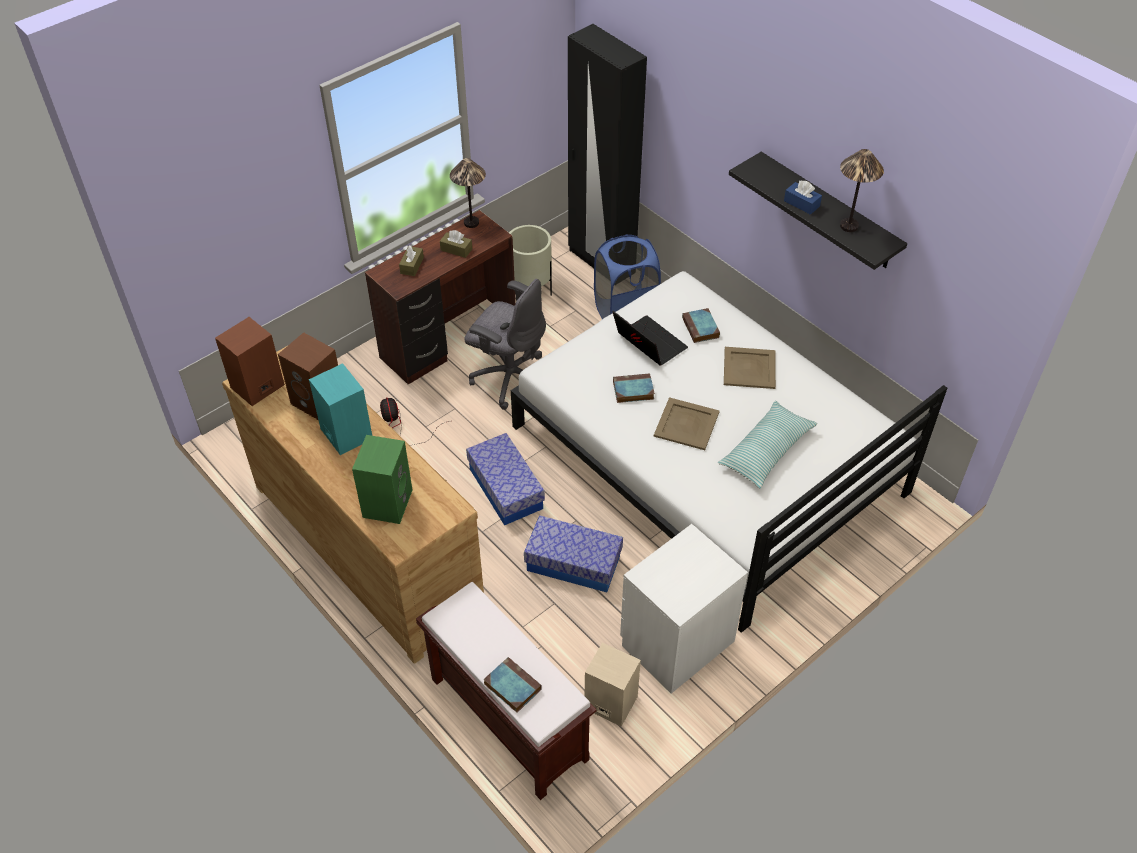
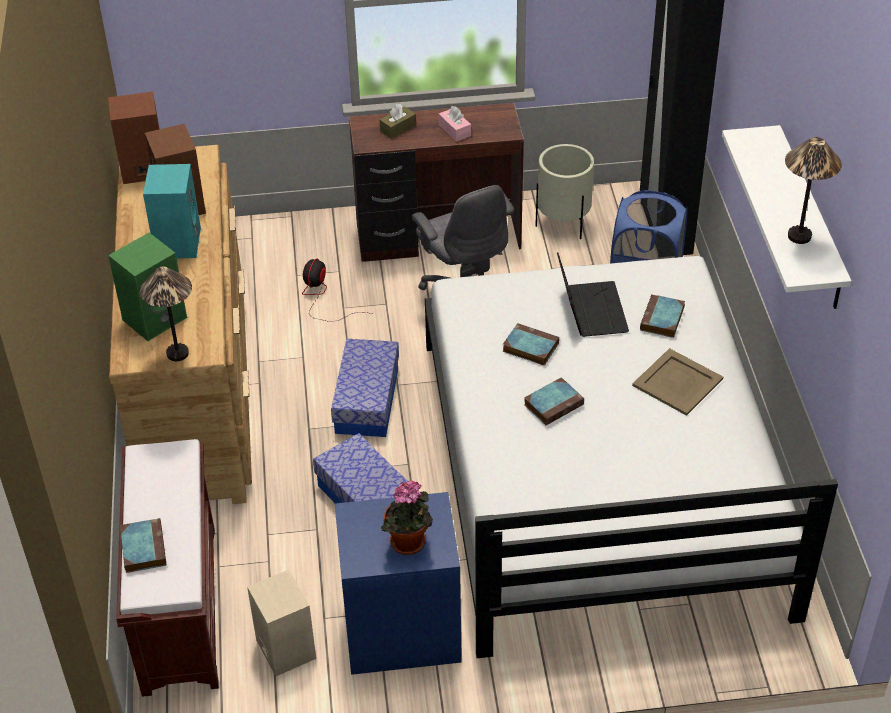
camera: 35 degrees right, 5 degrees down
(456, 249) = (454, 130): brown tissue box -> pink tissue box
(471, 222) = (494, 111): table lamp -> table lamp (178, 353)
(676, 642) = (401, 630): white nightstand -> blue nightstand
(686, 423) = (554, 404): beige tray -> book
(701, 576) = (409, 544): none -> potted plant
(766, 451) = (616, 471): pillow -> none
(801, 203) = (768, 193): blue tissue box -> none
(828, 211) = (810, 219): black shelf -> white shelf

